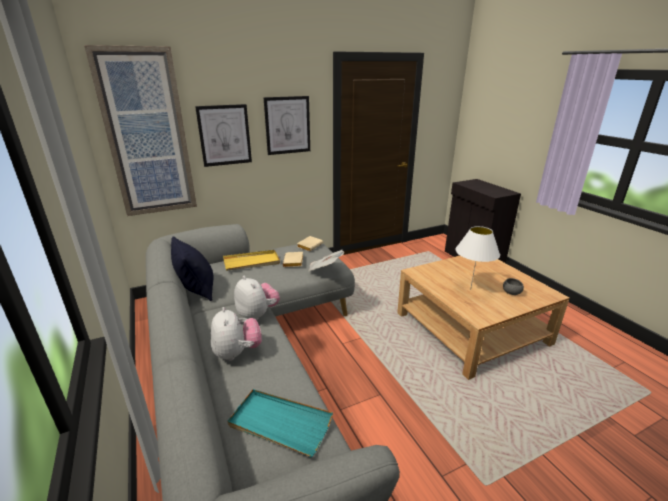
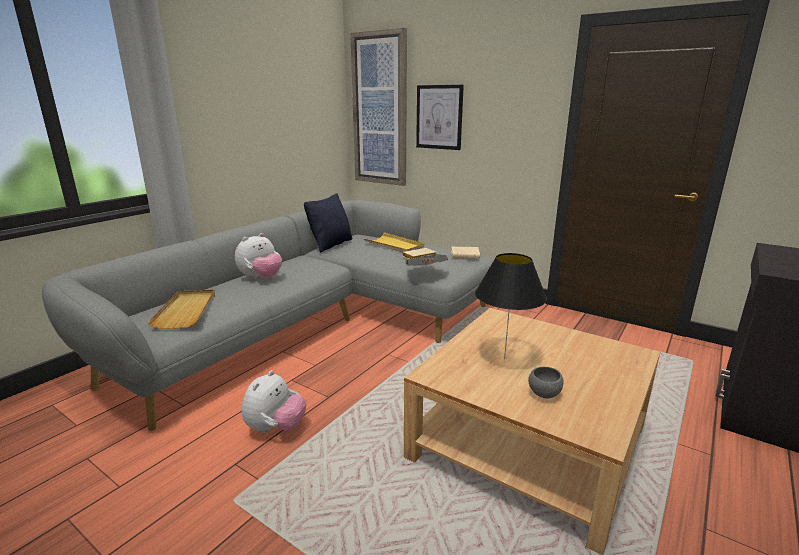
camera: 60 degrees right, 5 degrees down
(257, 314) = (319, 271): plush toy -> plush toy (276, 428)
(280, 423) = (186, 311): turquoise tray -> beige tray
(287, 125) = (506, 112): picture -> none
(470, 289) = (504, 358): white table lamp -> black table lamp

